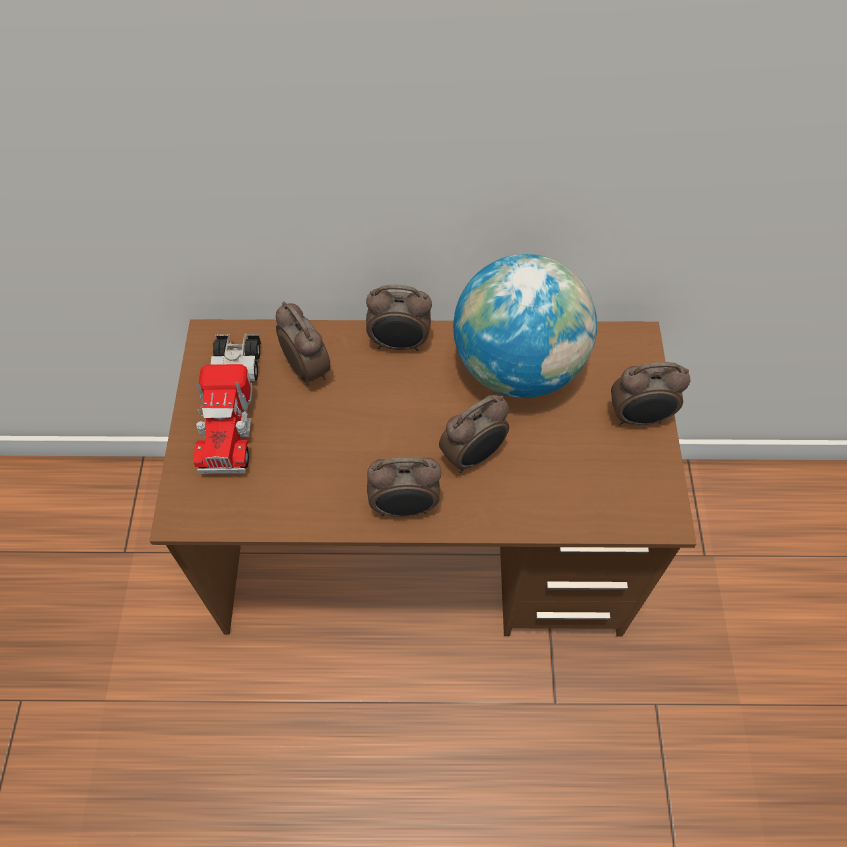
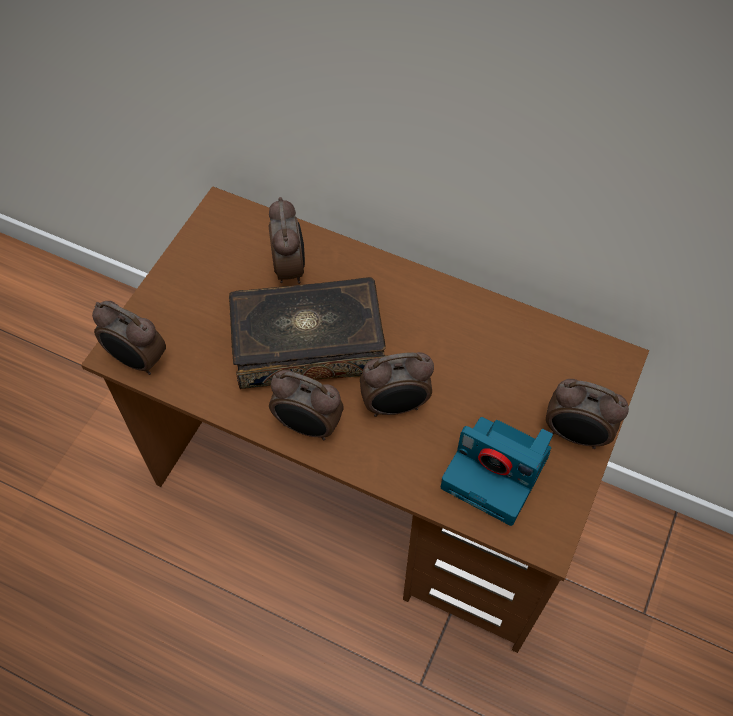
camera: 25 degrees right, 0 degrees up
(232, 407) = (207, 277): toy truck -> none
(364, 431) = (309, 344): none -> book
(399, 344) = (383, 277): alarm clock -> alarm clock (137, 361)
(518, 367) = (483, 340): globe -> none
(593, 477) = (498, 472): none -> camera

